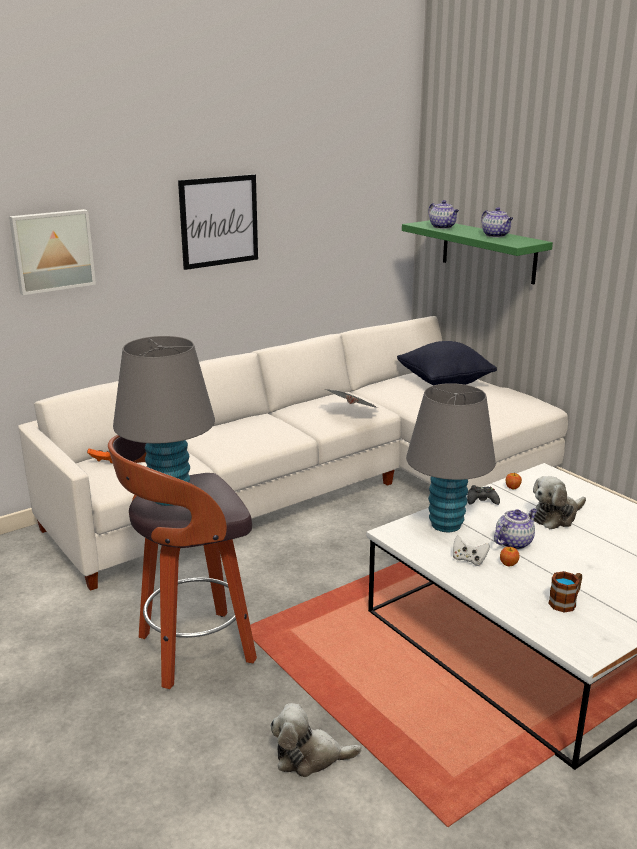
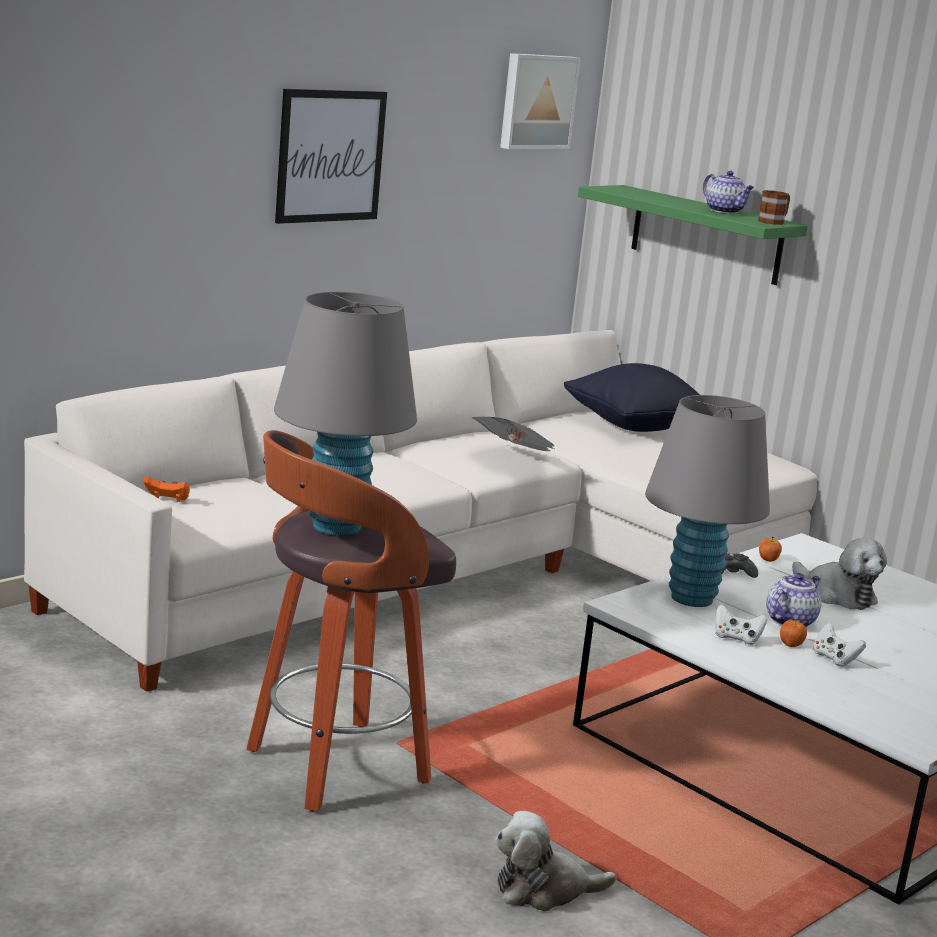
camera: 10 degrees left, 5 degrees down
(52, 251) = (103, 174): picture -> picture (536, 101)
(443, 227) = (642, 195): teapot -> none
(538, 576) = (834, 659): none -> white game controller
(556, 517) = (837, 595): plush toy -> plush toy turned 90 degrees counterclockwise
(566, 602) = (878, 687): mug -> mug (774, 222)

